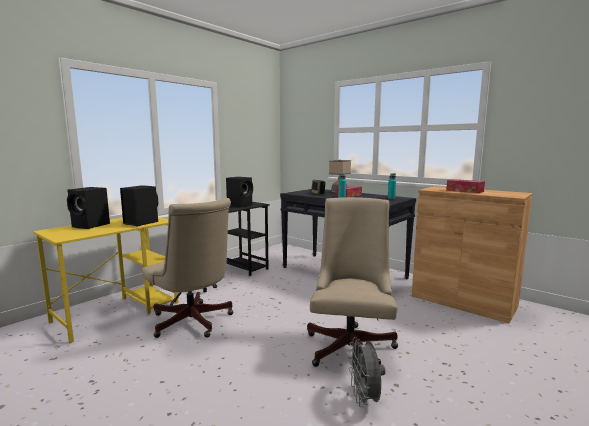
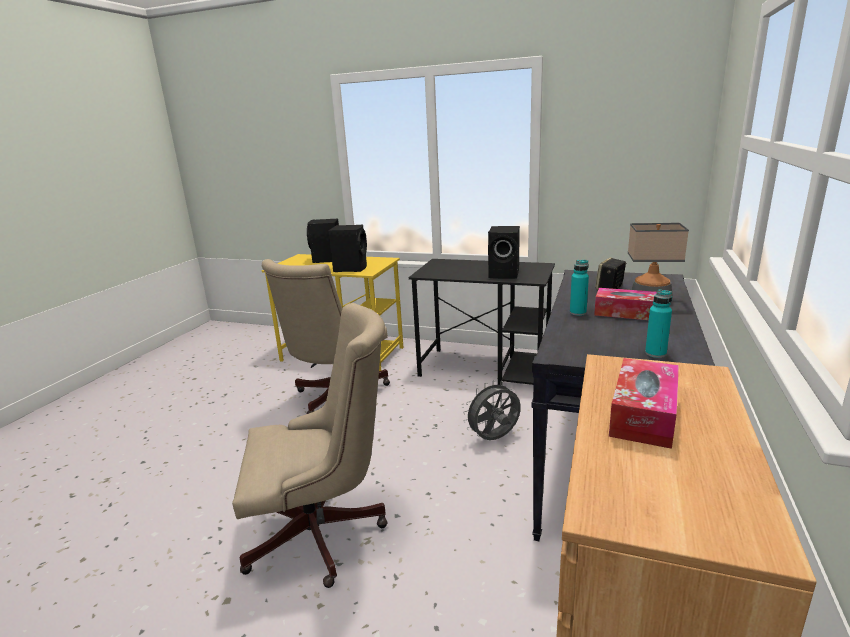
camera: 70 degrees right, 10 degrees up
(365, 399) = (195, 571): grey fan -> grey fan (494, 439)

